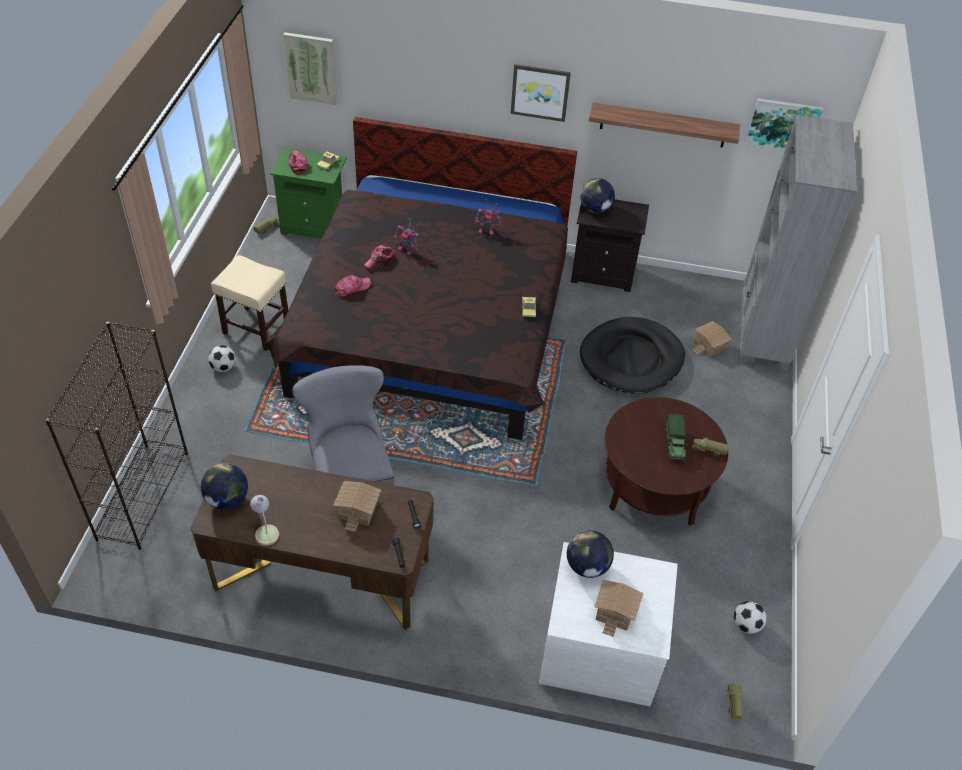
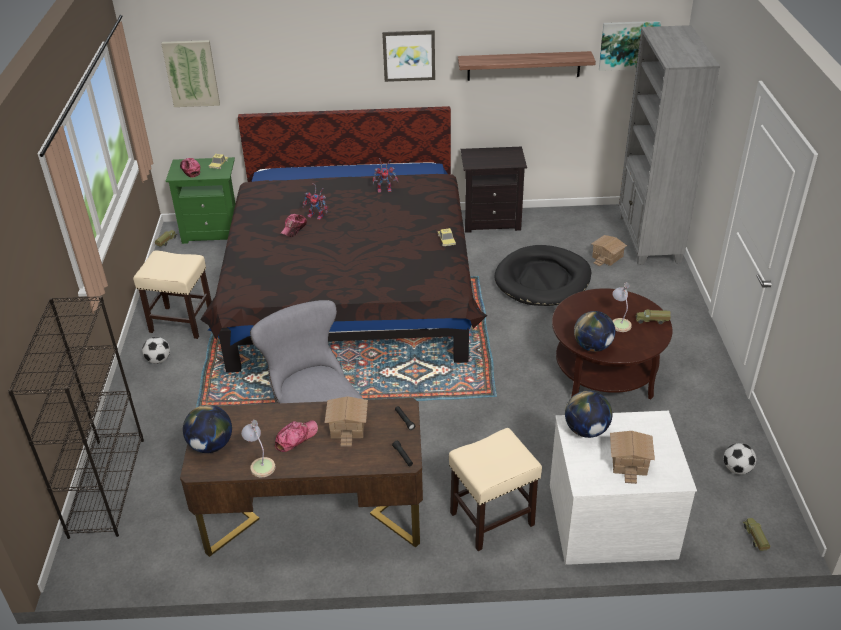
camera: 10 degrees left, 10 degrees down
(352, 288) = (274, 254): cap -> cap (296, 438)
(487, 618) = (492, 518): none -> beige stool
(595, 209) = (476, 157): globe -> globe (592, 346)
(674, 444) = (619, 322): toy truck -> table lamp

